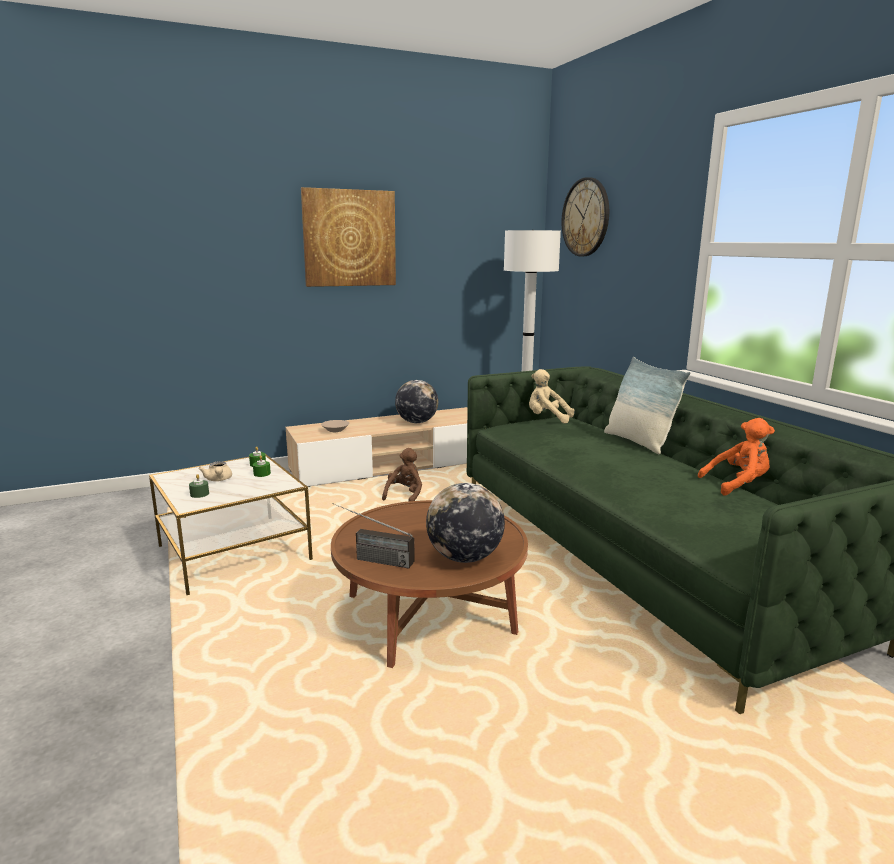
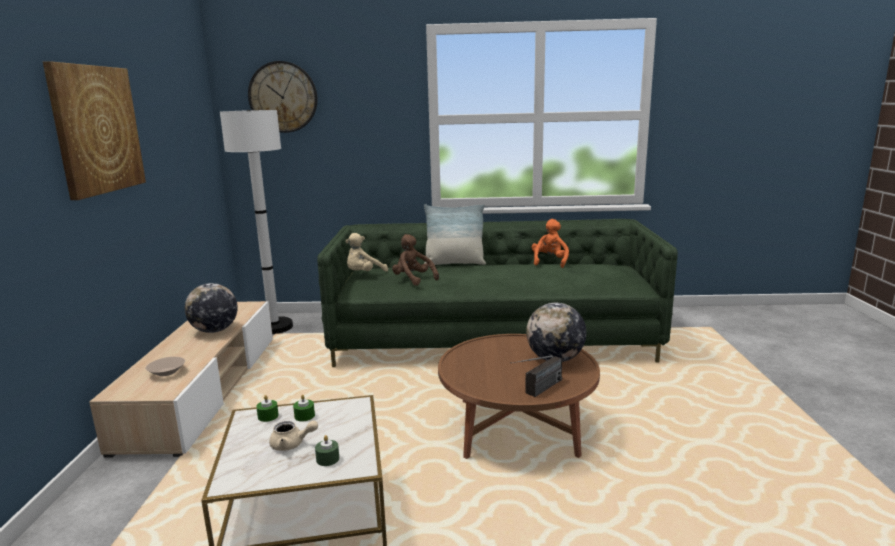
camera: 65 degrees left, 0 degrees up
(405, 496) = (289, 397): brown plush toy -> brown plush toy (413, 280)

